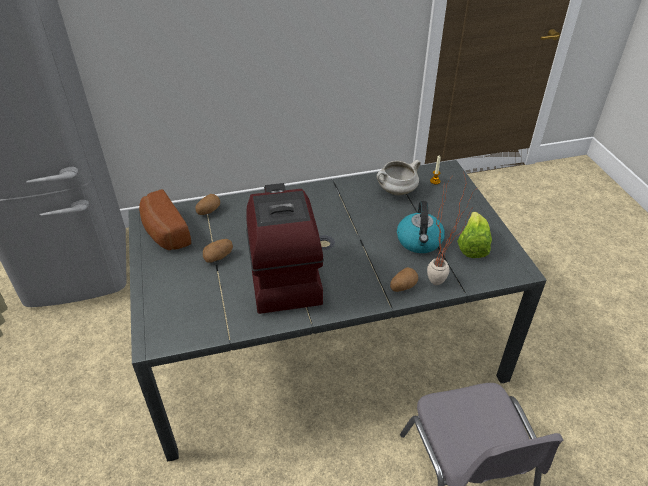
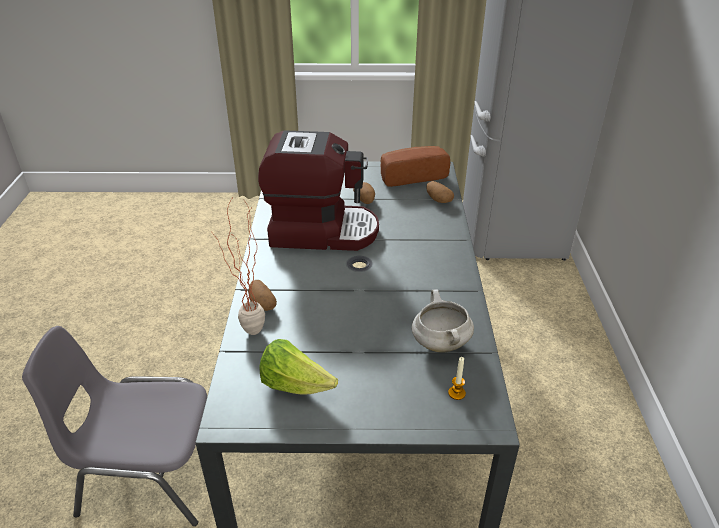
camera: 105 degrees right, 5 degrees down
(419, 241) = (327, 337): kettle -> none

